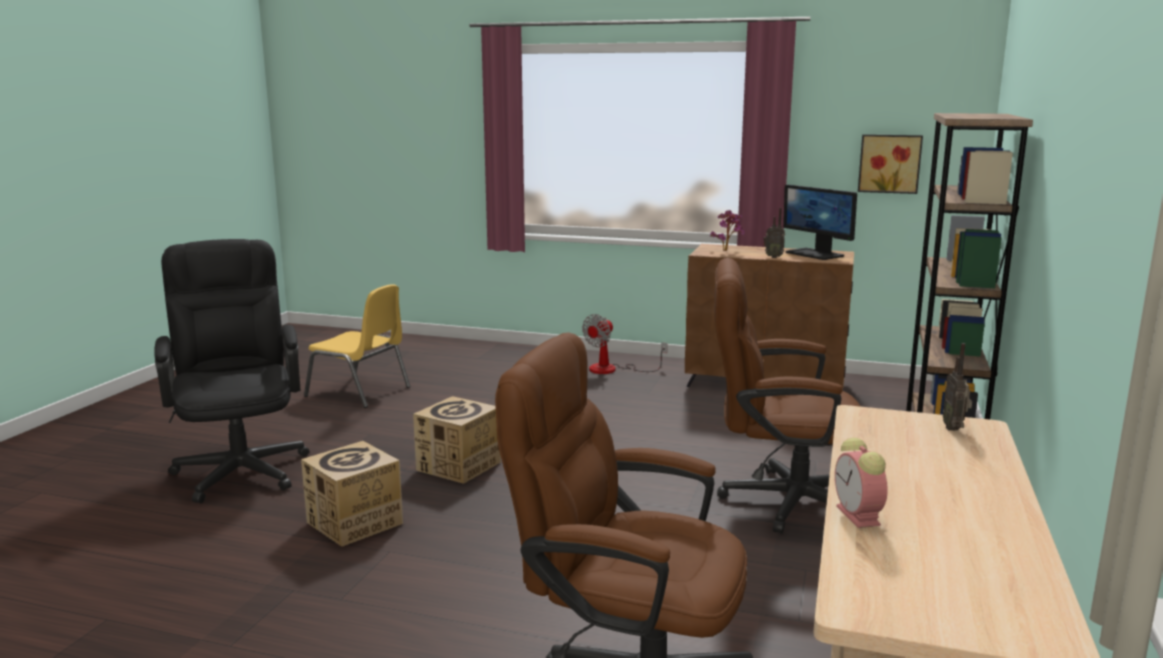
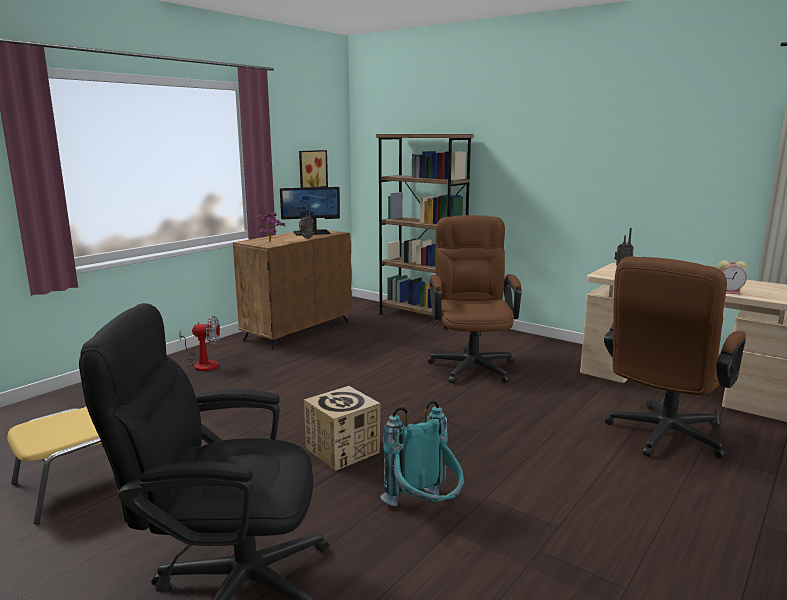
camera: 70 degrees left, 0 degrees up
(354, 523) = (425, 510): cardboard box -> turquoise backpack
(612, 369) = (202, 364): fan -> fan turned 60 degrees counterclockwise
(779, 500) = (471, 364): brown office chair -> brown office chair turned 150 degrees clockwise

